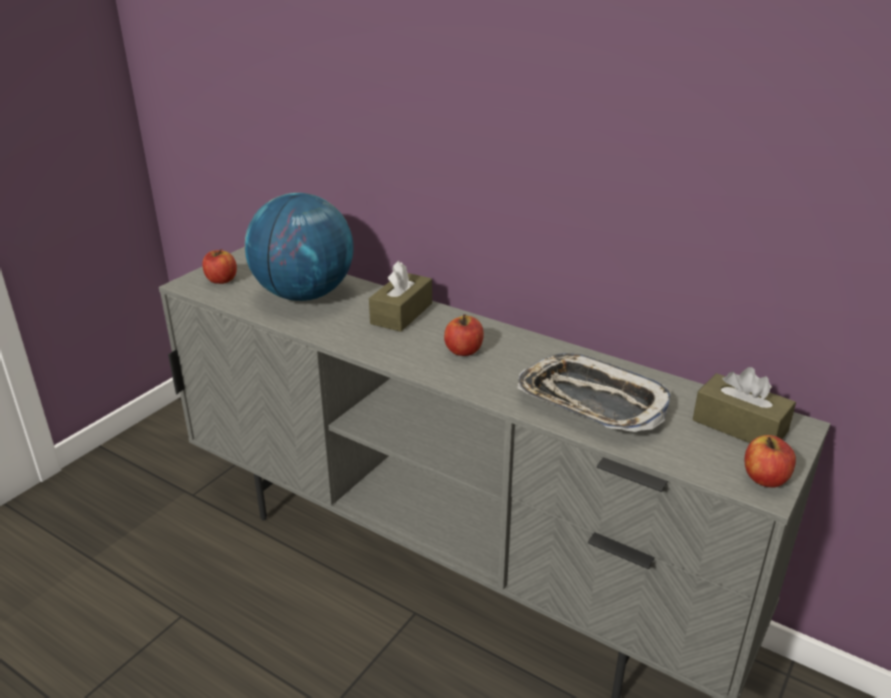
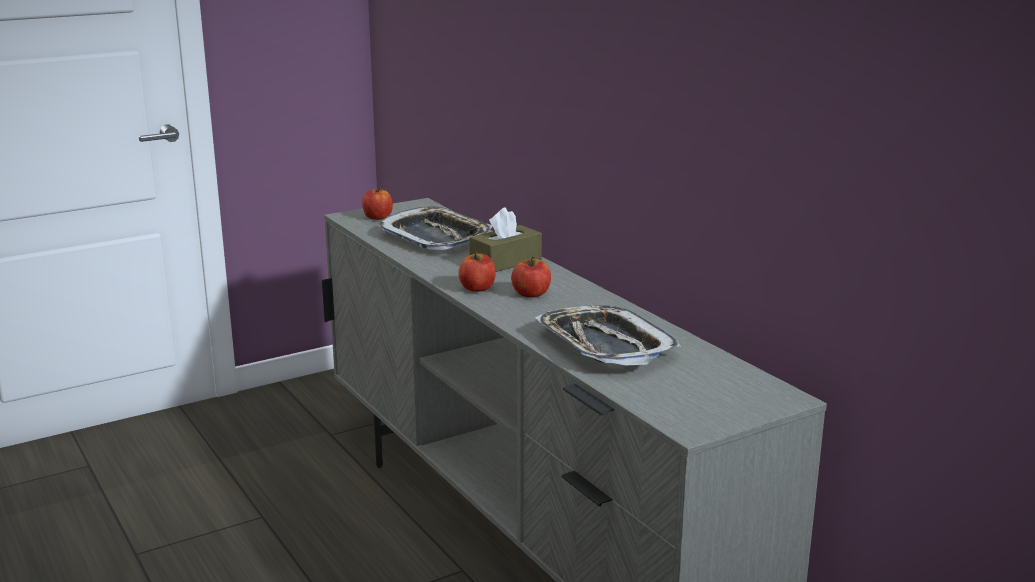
camera: 25 degrees right, 10 degrees down
(304, 295) = (436, 237): globe -> tray
(739, 426) = (727, 386): brown tissue box -> none
(765, 478) = (701, 421): apple -> apple (477, 288)

